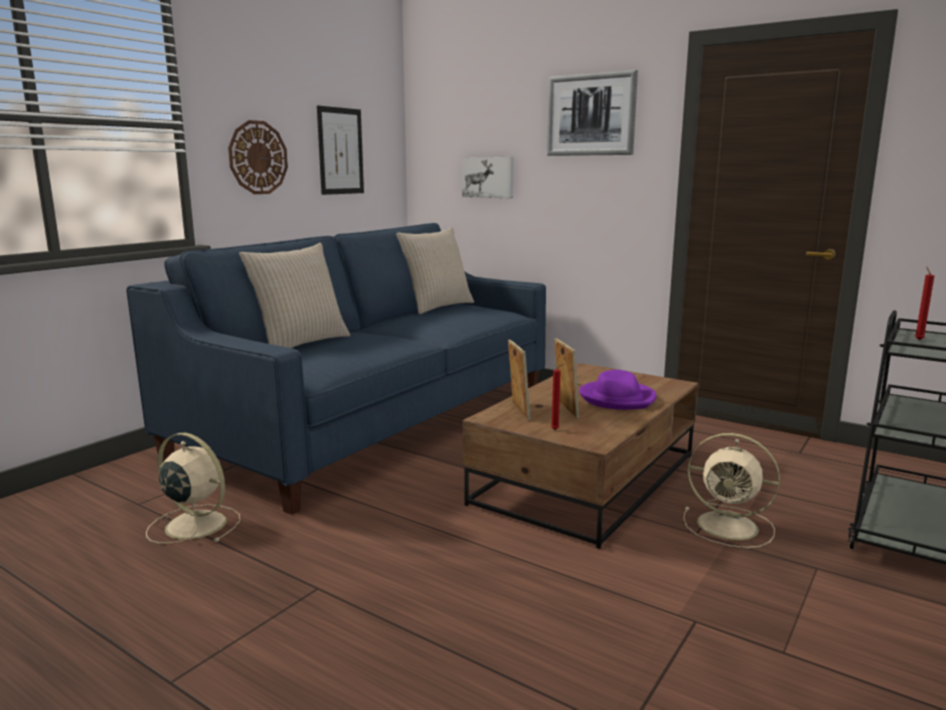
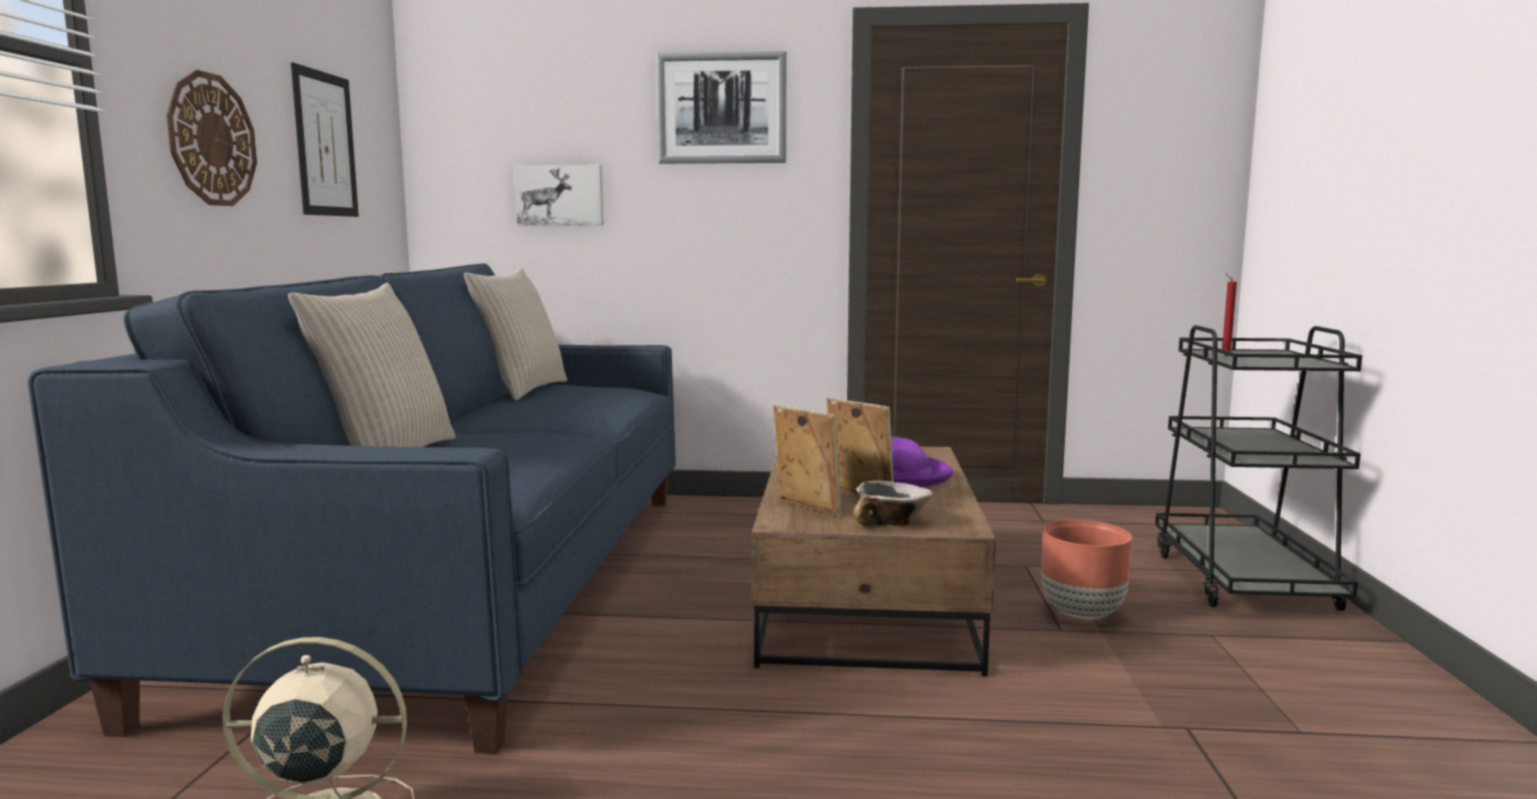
camera: 30 degrees left, 5 degrees down
(556, 430) = (892, 522): red candle -> bowl
(730, 526) = (1082, 613): beige fan -> brown planter

